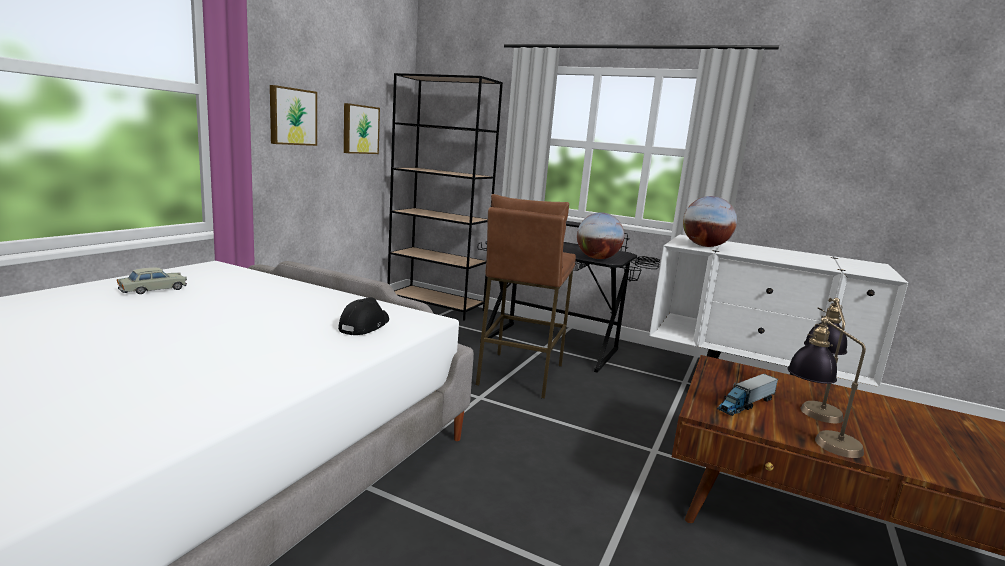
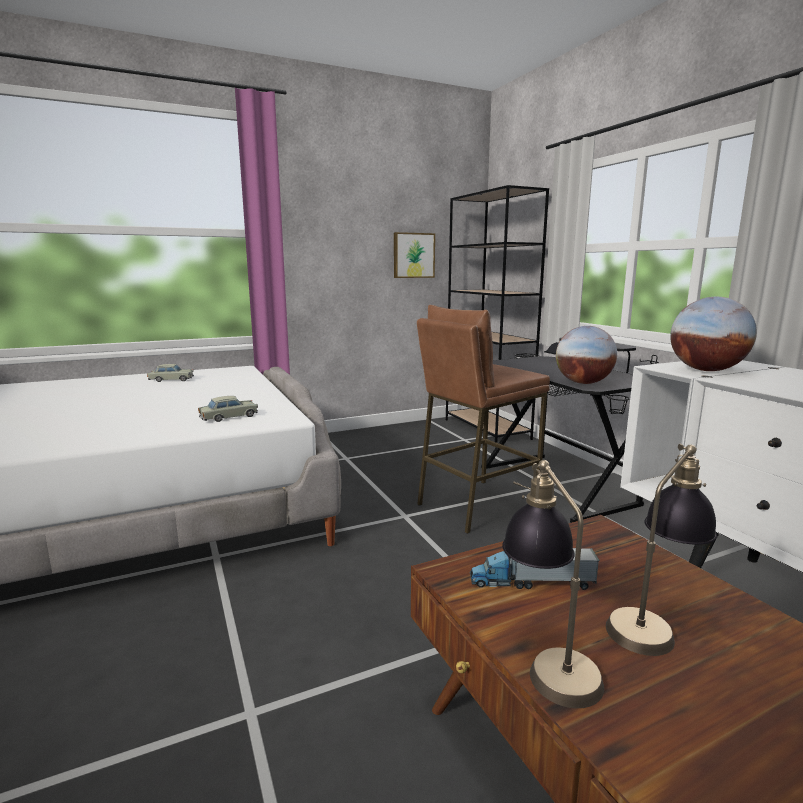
camera: 40 degrees right, 0 degrees up
(292, 116) = (335, 248): picture -> none
(364, 326) = (229, 417): black cap -> beige toy car

